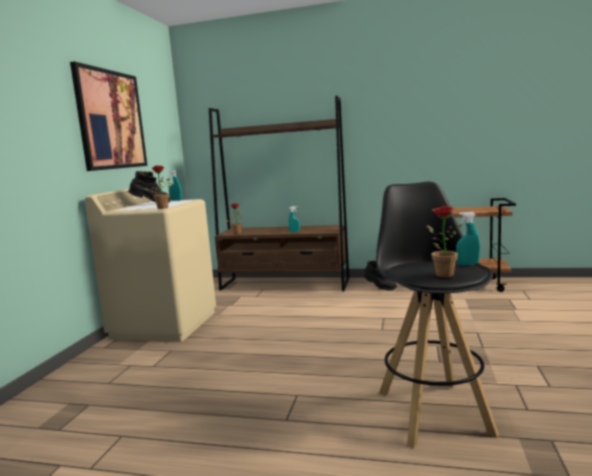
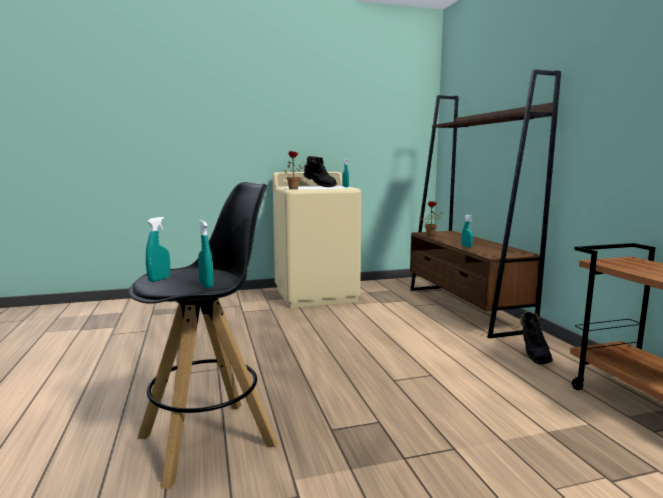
camera: 60 degrees right, 0 degrees up
(111, 120) = (324, 111): picture -> none
(441, 274) = (159, 279): potted plant -> turquoise spray bottle

